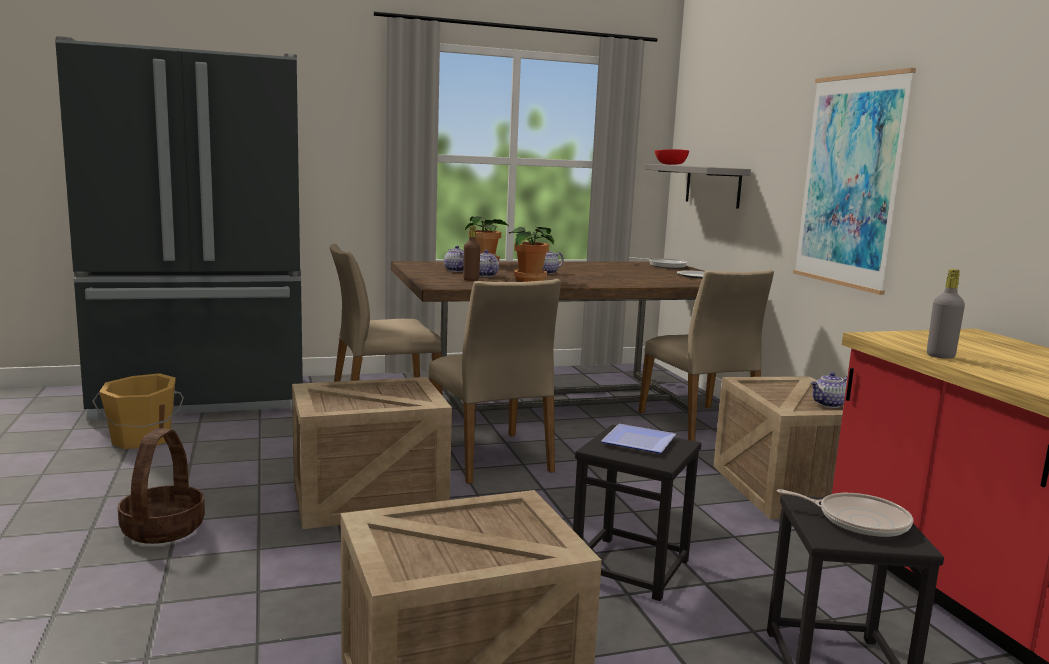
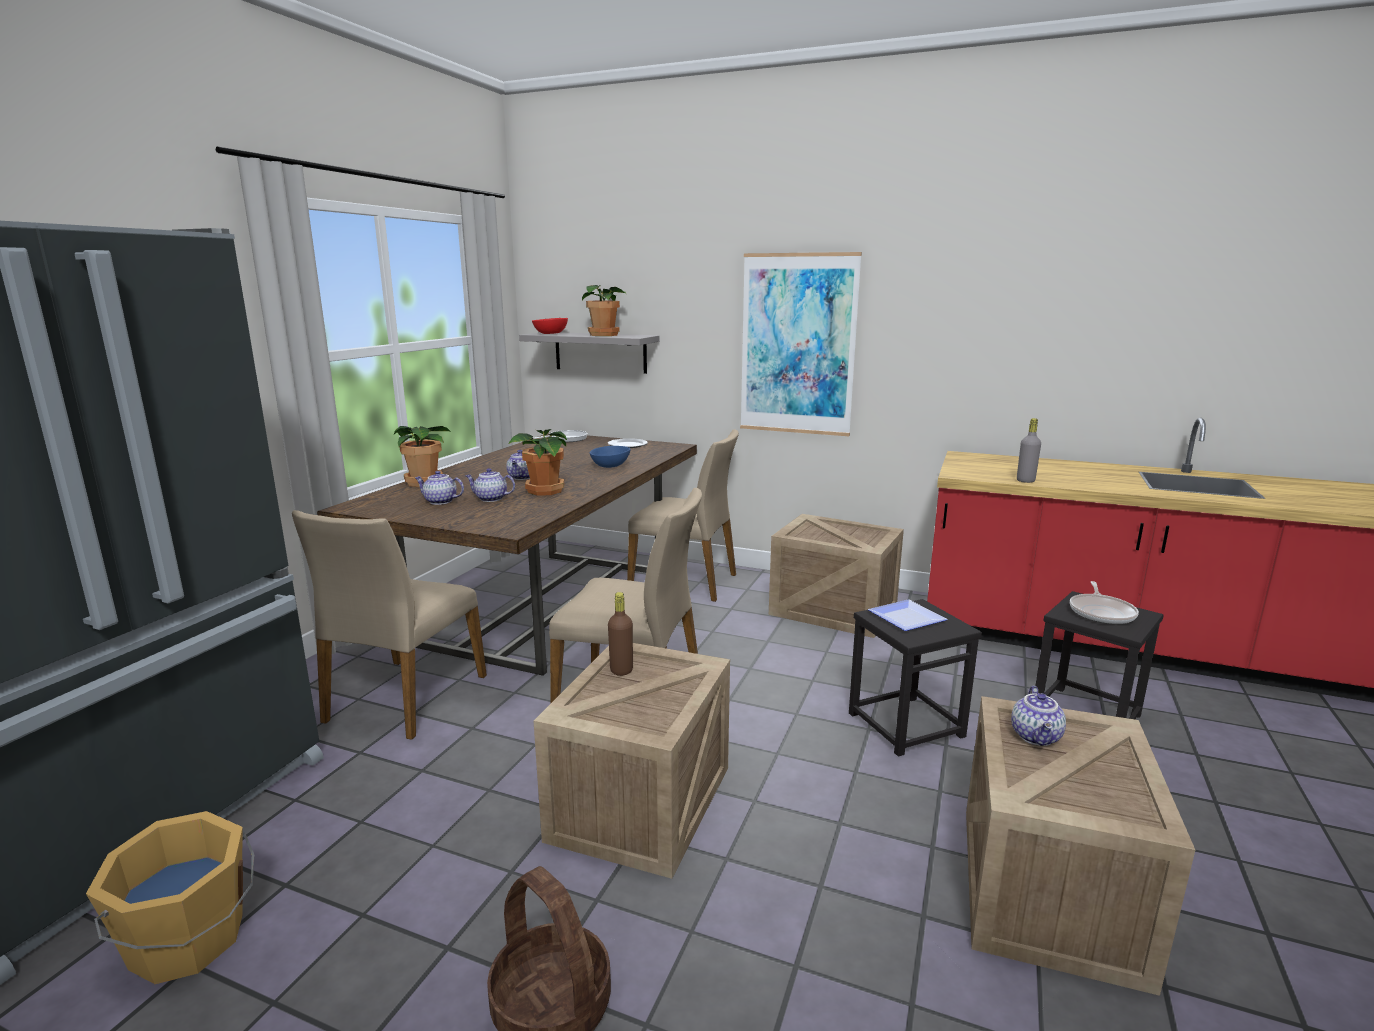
camera: 50 degrees left, 5 degrees up
(471, 280) = (503, 509): brown bottle -> brown bottle (621, 670)
(628, 281) = (610, 466): none -> blue bowl
(703, 166) = (604, 335): none -> potted plant
(829, 404) = (865, 533): teapot -> teapot (1037, 737)
(858, 520) = (1101, 612): frying pan -> frying pan turned 135 degrees clockwise

